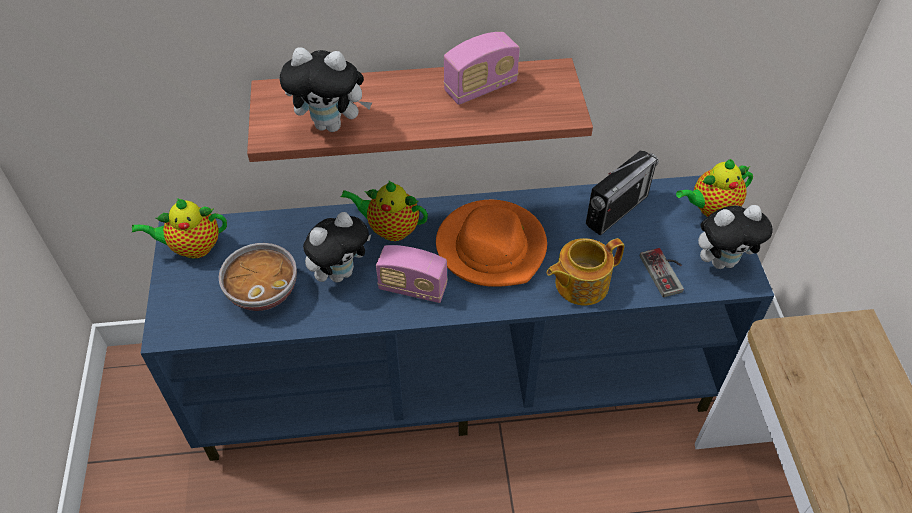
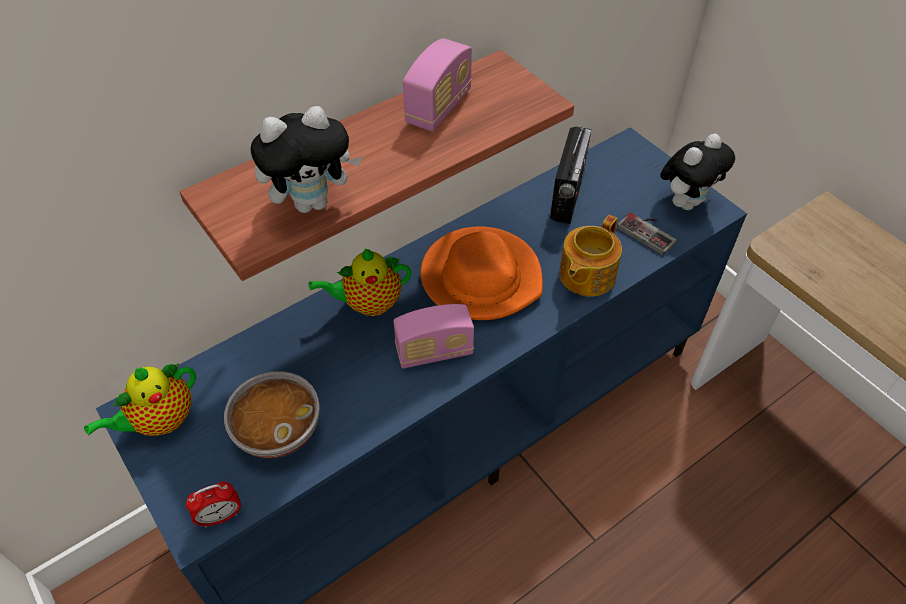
camera: 30 degrees left, 0 degrees up
(187, 332) = (220, 516): none -> alarm clock
(340, 272) = (348, 371): plush toy -> none
(710, 209) = (643, 161): teapot -> none

